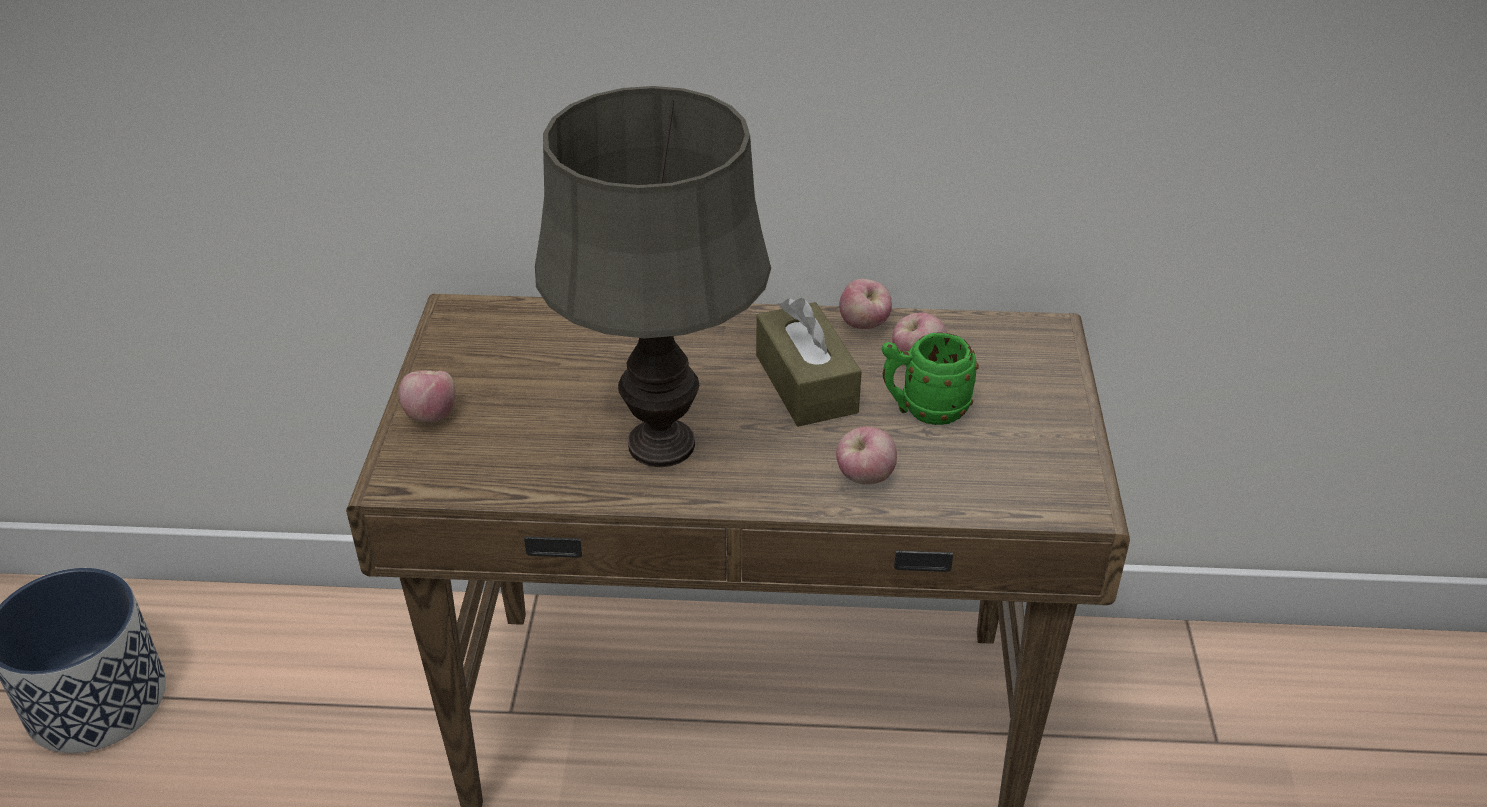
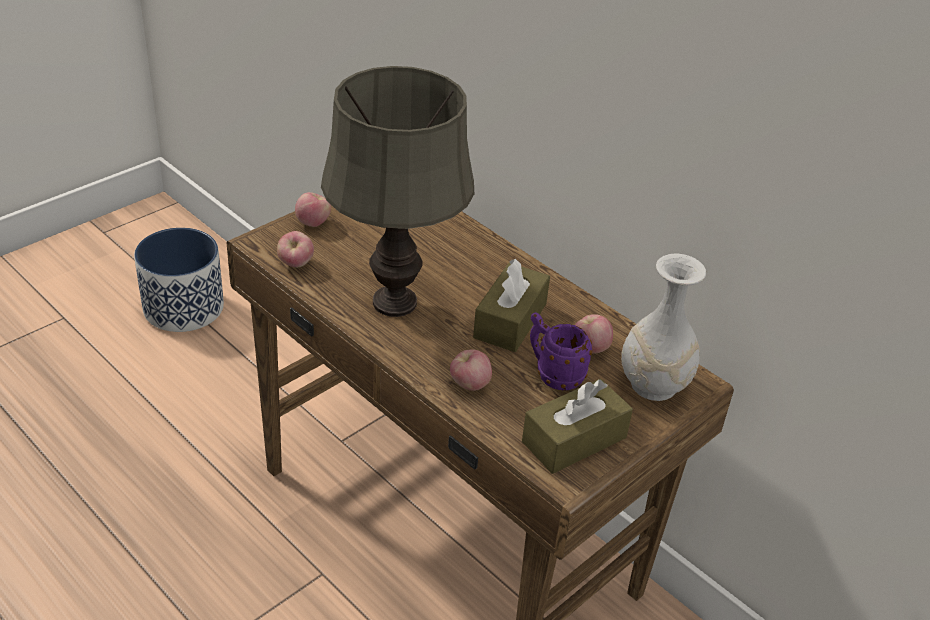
camera: 40 degrees right, 0 degrees up
(864, 325) = (588, 312): apple -> apple (296, 264)
(923, 410) = (553, 374): green mug -> purple mug
(1019, 358) = (652, 385): none -> white vase
(1034, 461) = (574, 439): none -> brown tissue box

